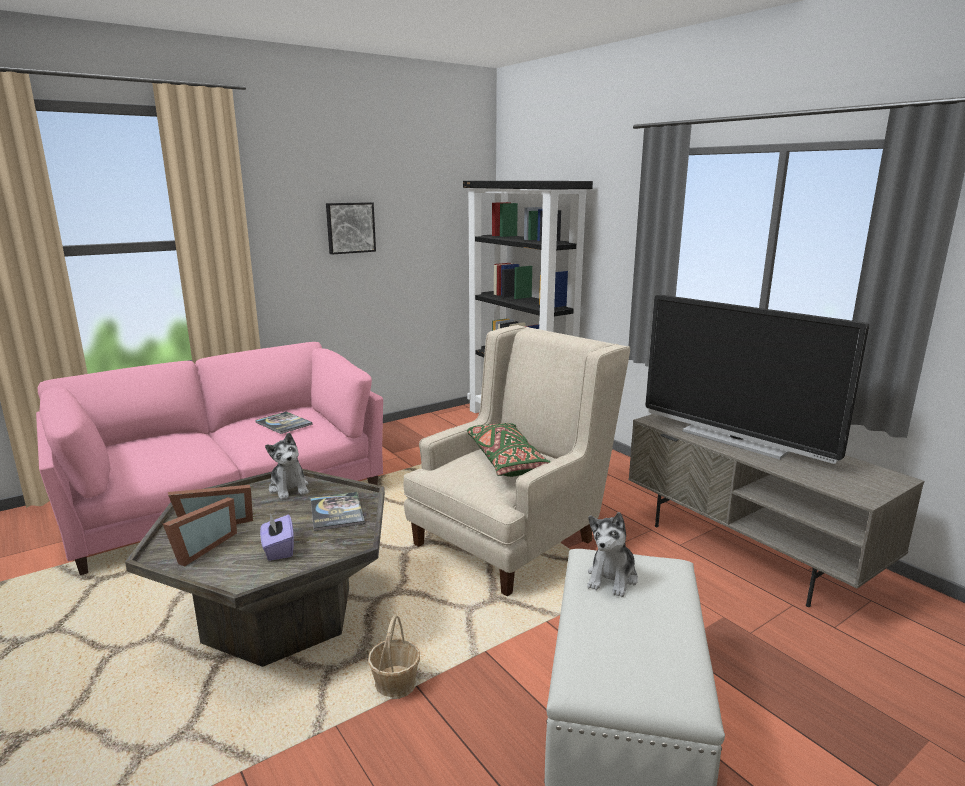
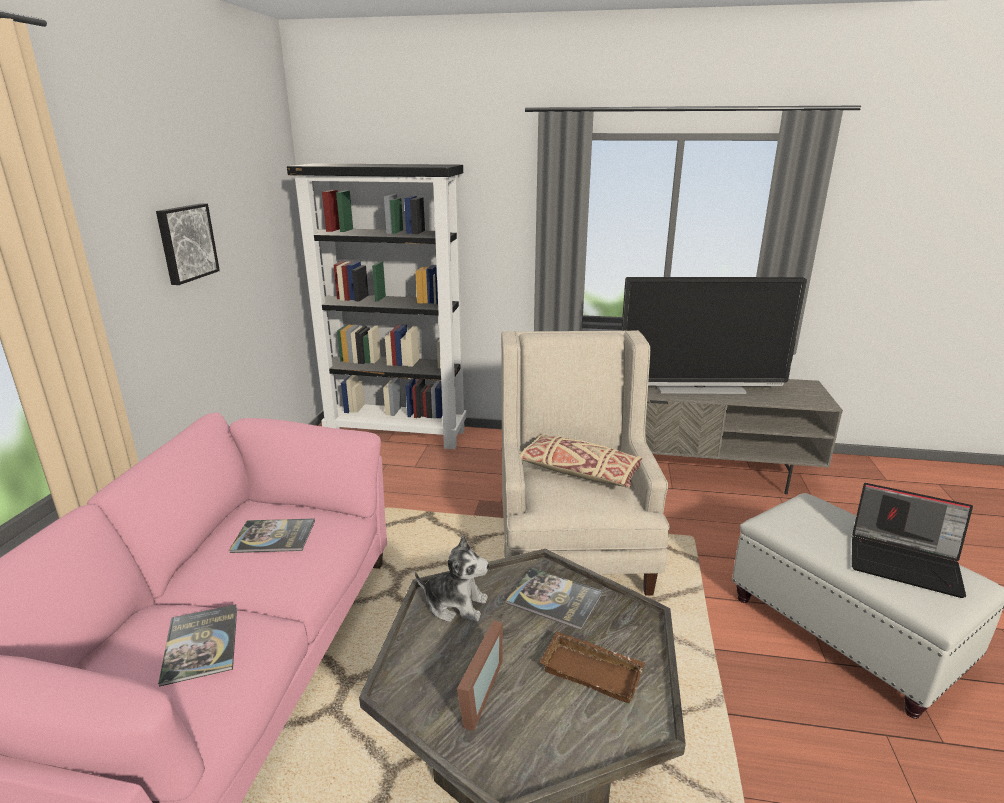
camera: 45 degrees left, 5 degrees up
(177, 450) = (201, 644): none -> book
(200, 548) = (523, 729): picture frame -> none
(278, 549) = (593, 670): purple tissue box -> brown tray
(395, 683) = (712, 724): basket -> none
(506, 461) = (579, 472): green pillow -> beige pillow
(612, 578) = (809, 529): plush toy -> none
(646, 644) = (905, 562): none -> laptop

